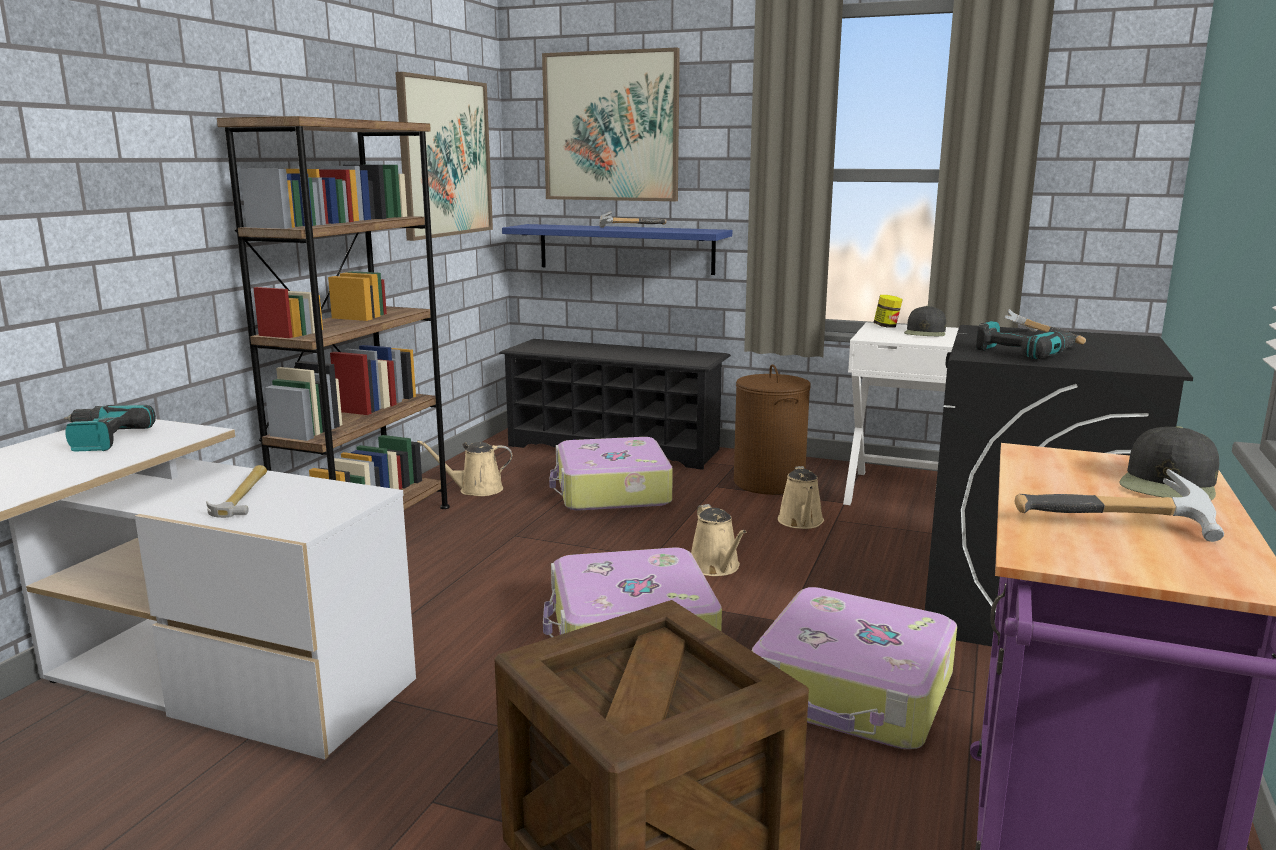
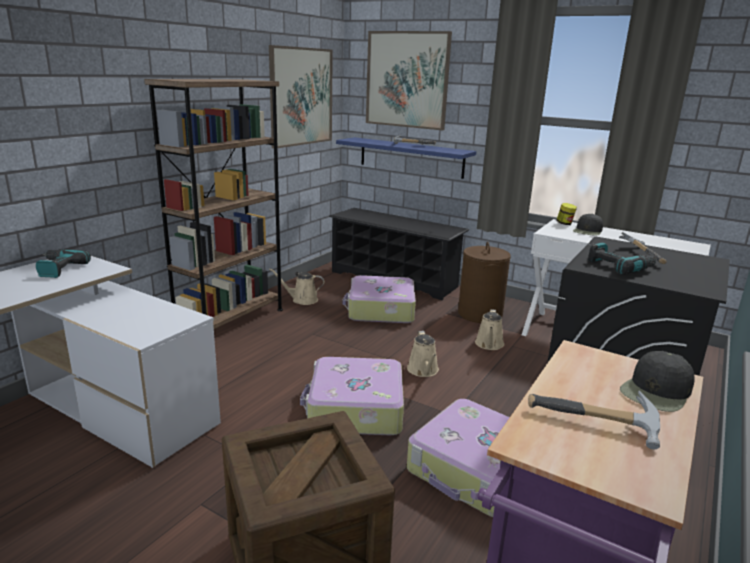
camera: 10 degrees right, 5 degrees up
(243, 495) = (125, 311): hammer -> none

